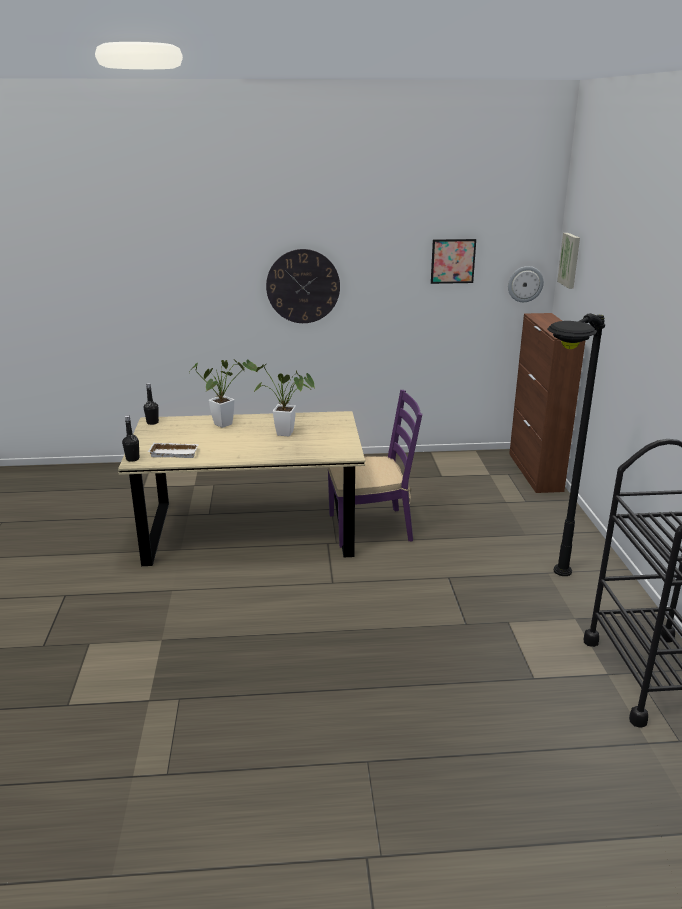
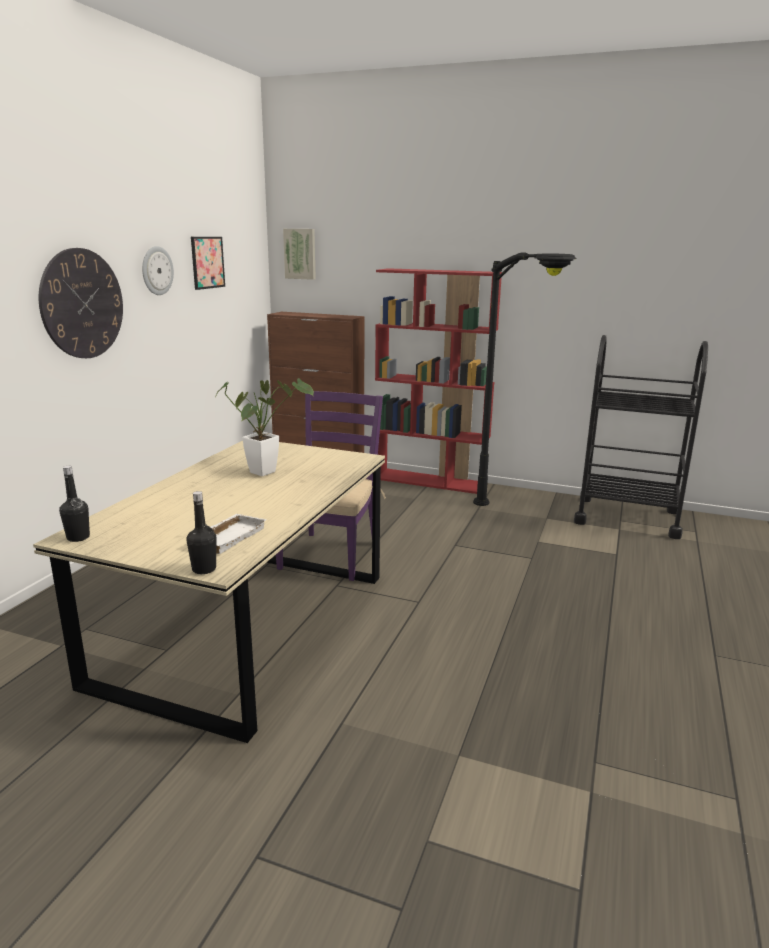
camera: 65 degrees left, 5 degrees down
(226, 423) = (174, 494): potted plant -> none
(525, 284) = (254, 285): wall clock -> wall clock (156, 270)
(580, 532) = (431, 481): none -> red bookcase

